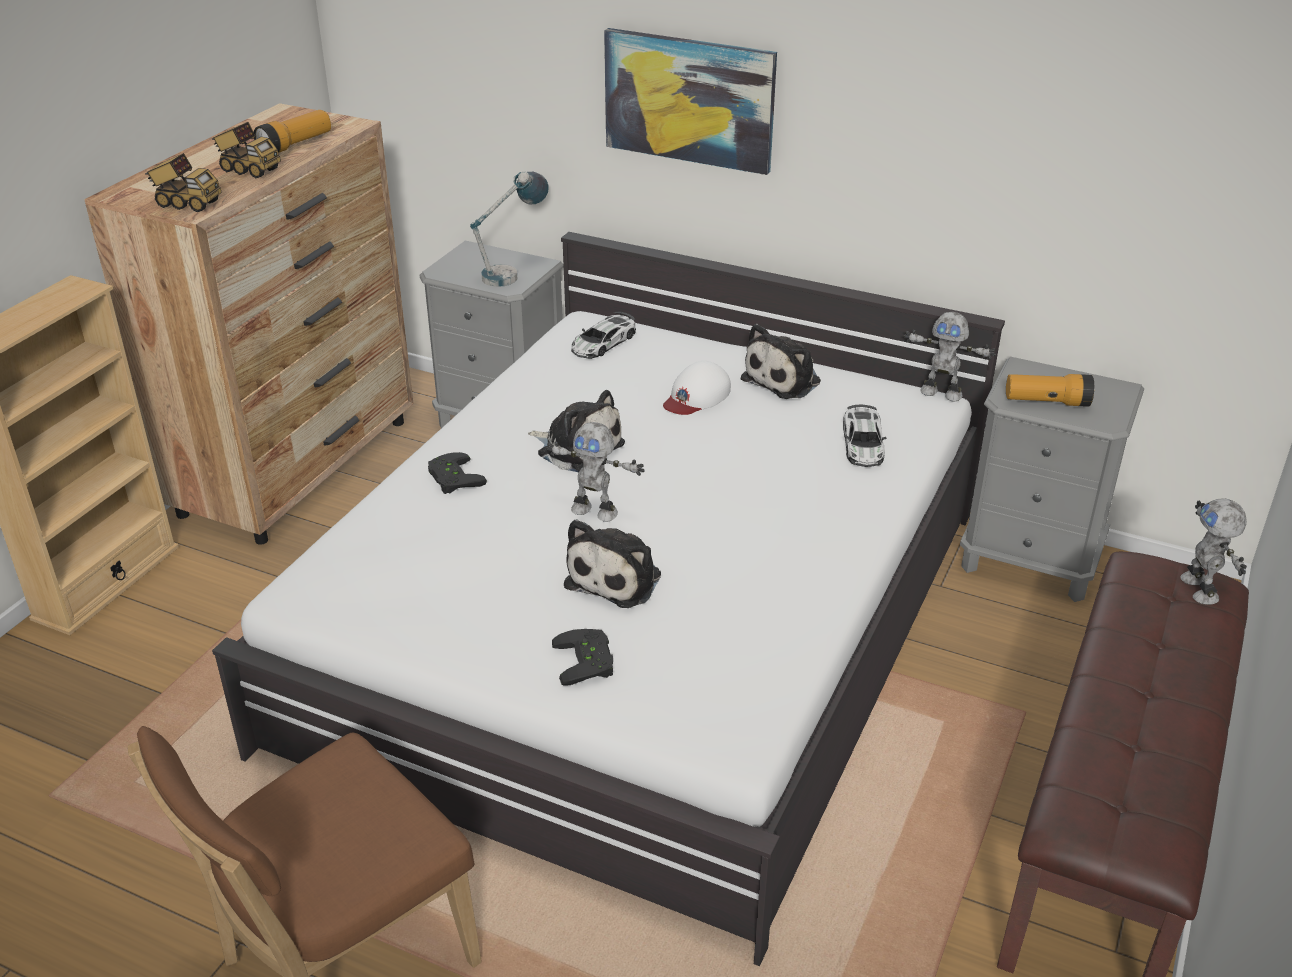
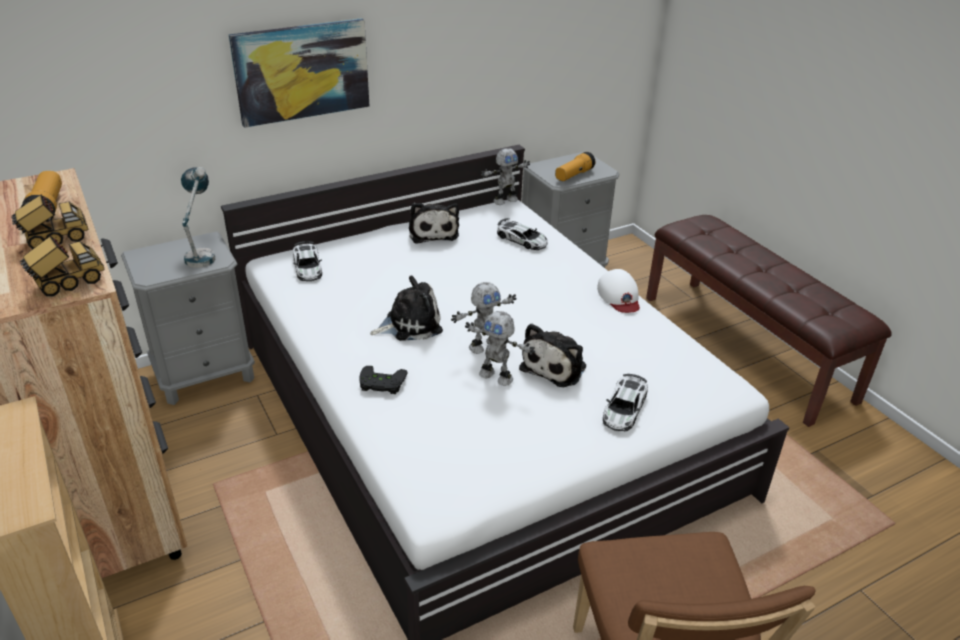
camera: 55 degrees left, 0 degrees up
(588, 661) = (624, 408): black game controller -> toy car
(617, 578) = (555, 366): plush toy -> plush toy turned 60 degrees clockwise
(696, 396) = (411, 264): white cap -> white cap (619, 296)
(1201, 589) = (709, 223): toy robot -> toy robot (497, 376)

